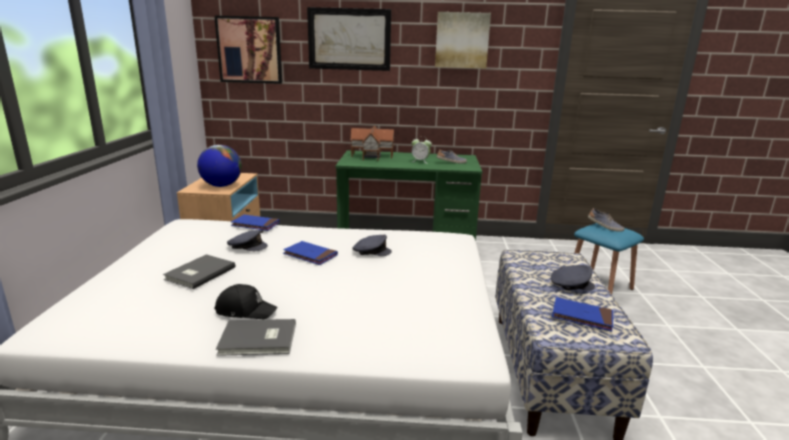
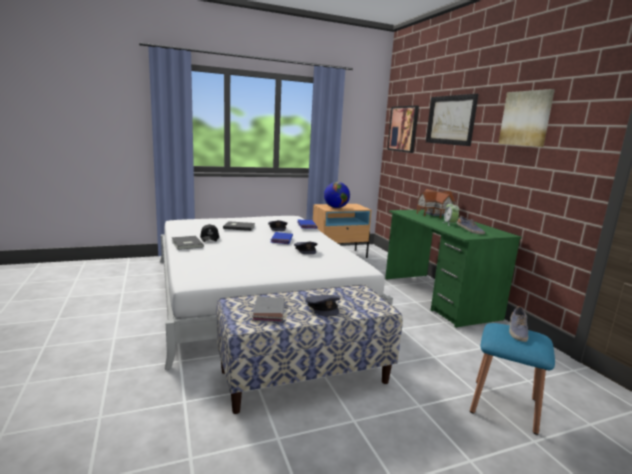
camera: 65 degrees right, 5 degrees down
(582, 316) = (269, 311): blue book -> grey book

